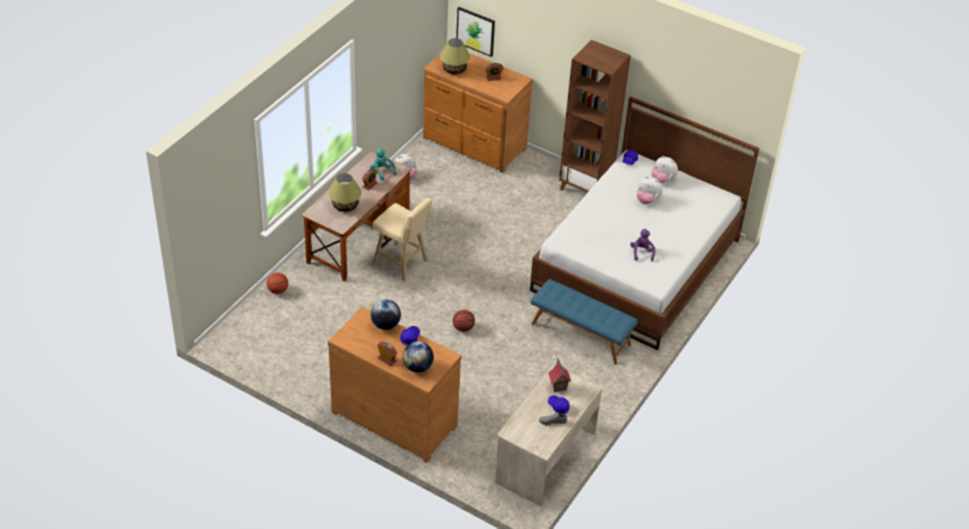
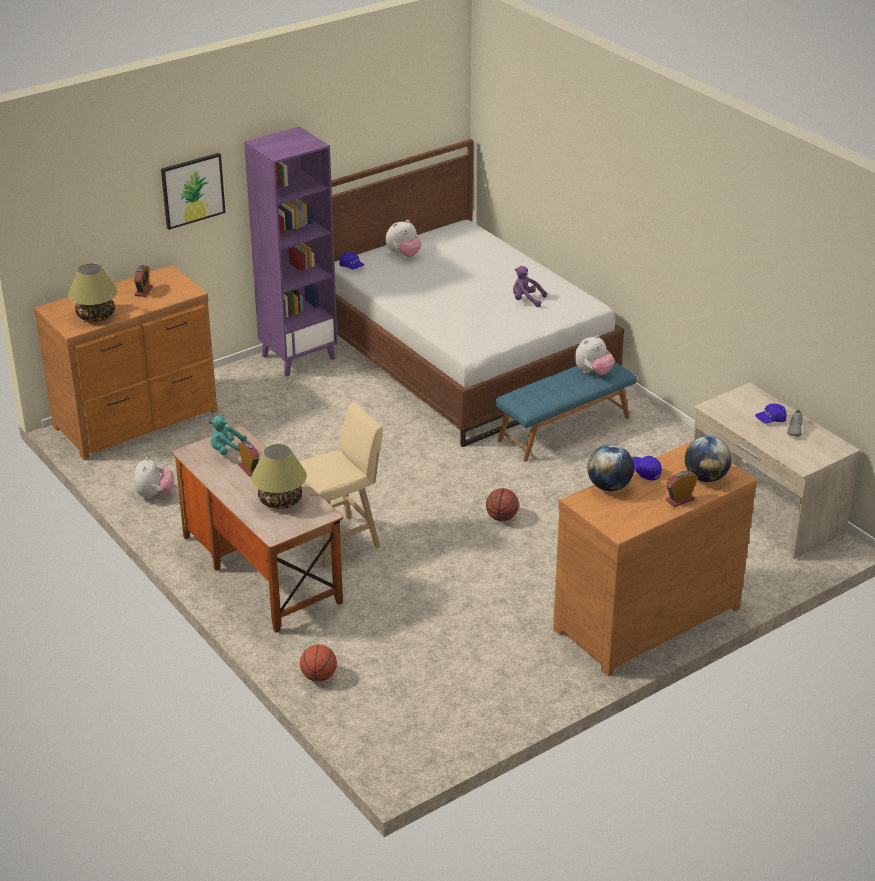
camera: 65 degrees left, 10 degrees down
(476, 31) = (69, 254): picture -> picture (192, 190)
(558, 386) = (735, 412): toy house -> none
(585, 188) = (298, 357): brown bookcase -> purple bookcase
(647, 200) = (434, 273): plush toy -> plush toy (593, 372)

